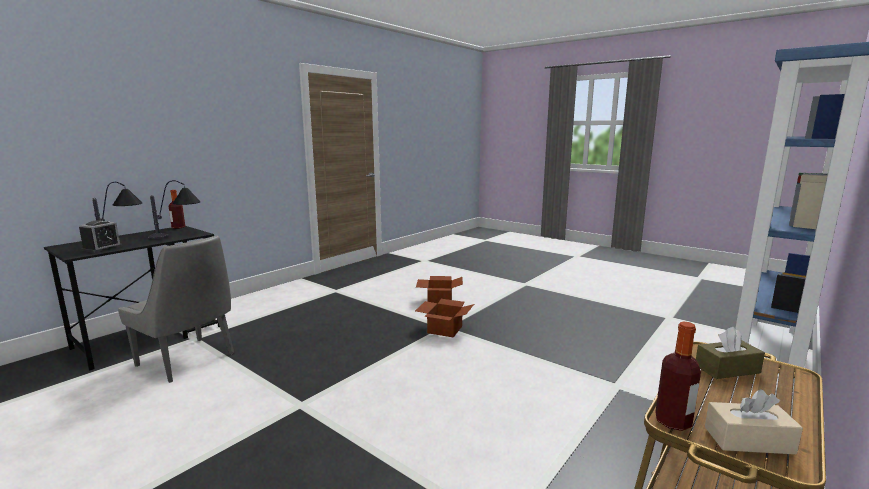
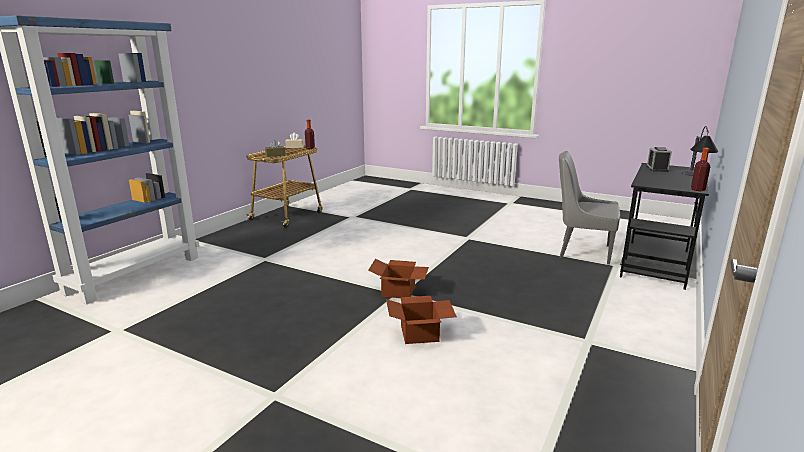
camera: 170 degrees right, 5 degrees up
(179, 234) = (660, 182): table lamp -> none

